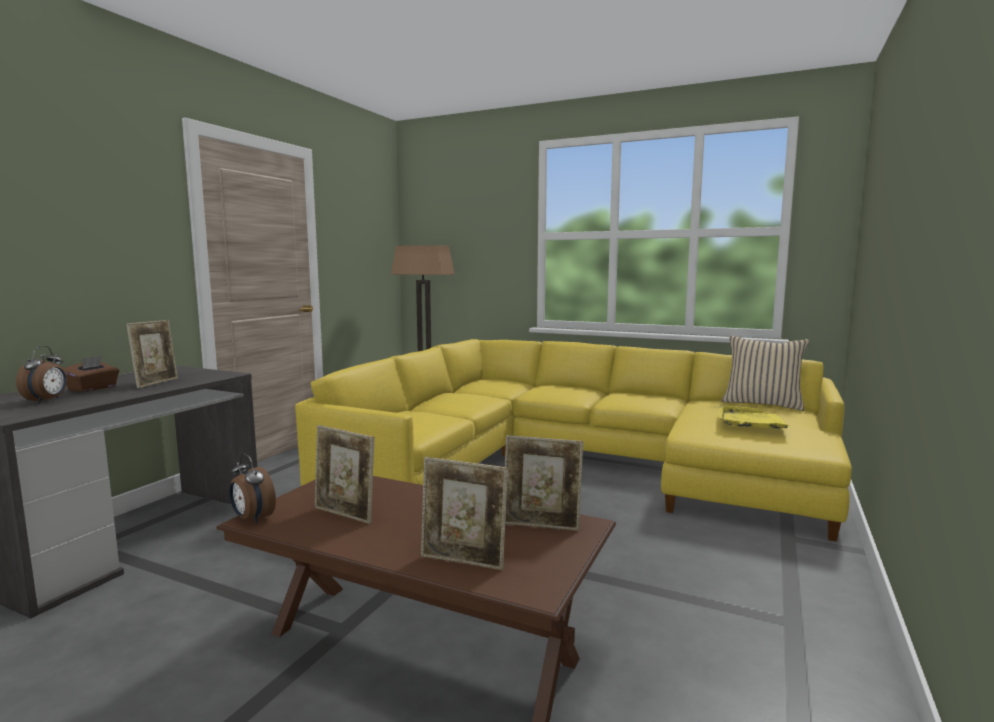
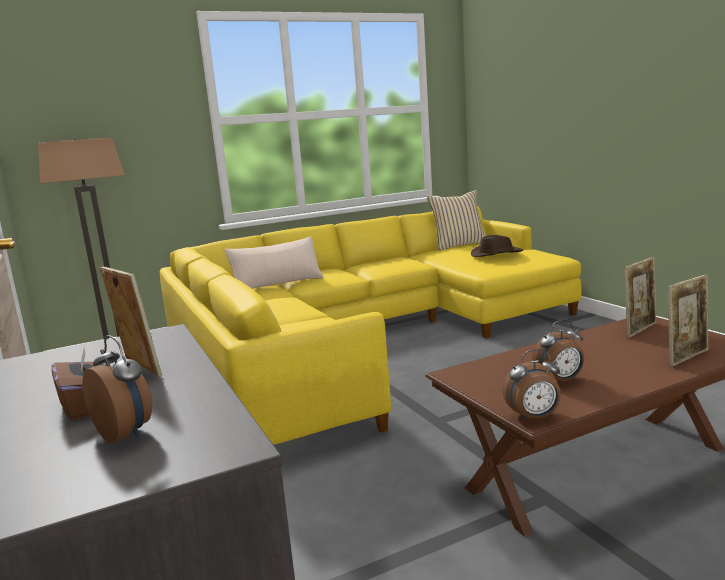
camera: 50 degrees left, 5 degrees up
(345, 514) = (560, 381): picture frame -> alarm clock
(519, 387) = (277, 284): none -> beige pillow
(750, 421) = (496, 254): yellow tray -> brown hat

